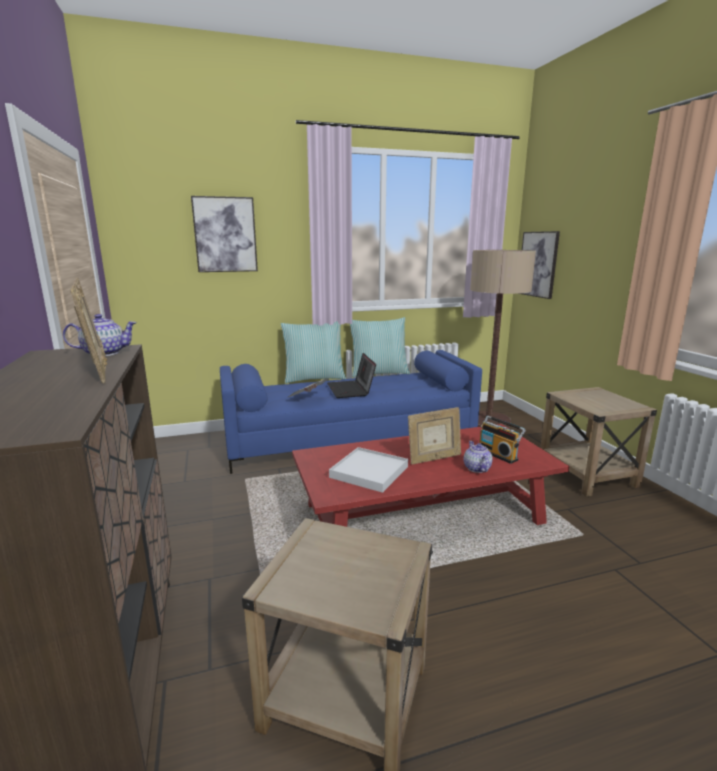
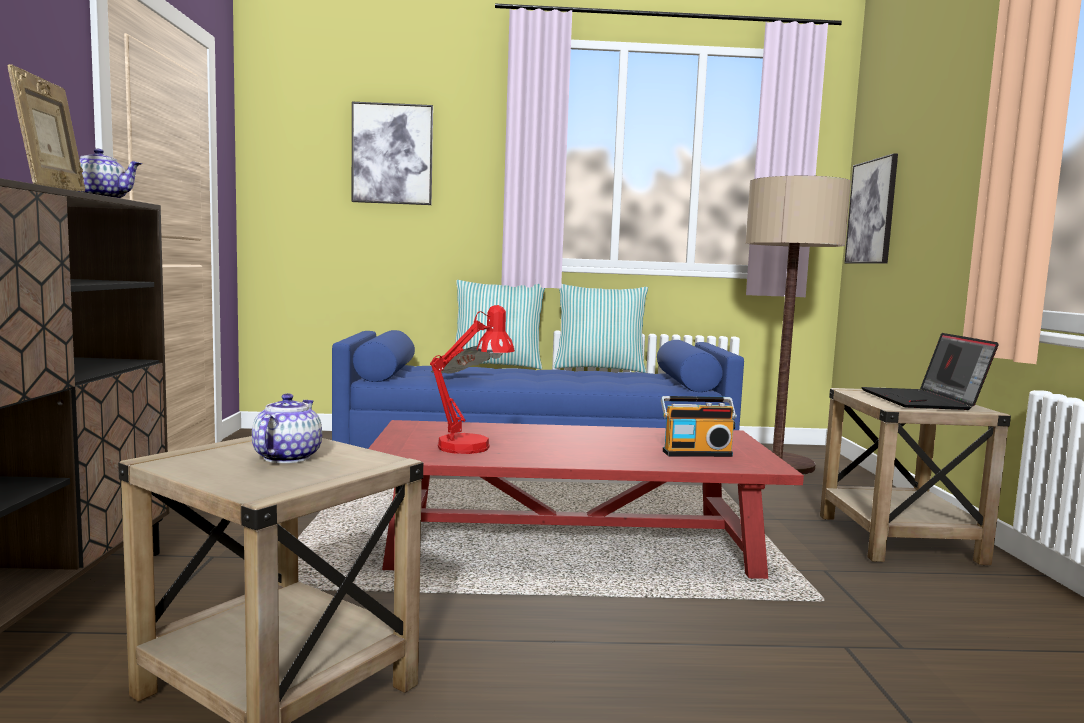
camera: 15 degrees right, 10 degrees down
(351, 390) = (535, 376): laptop -> laptop (923, 401)
(369, 472) = (472, 445): white tray -> red table lamp
(434, 459) = (586, 446): picture frame -> none
(476, 468) = (641, 460): teapot -> teapot (286, 458)
(498, 454) = (696, 453): radio -> radio turned 75 degrees counterclockwise

